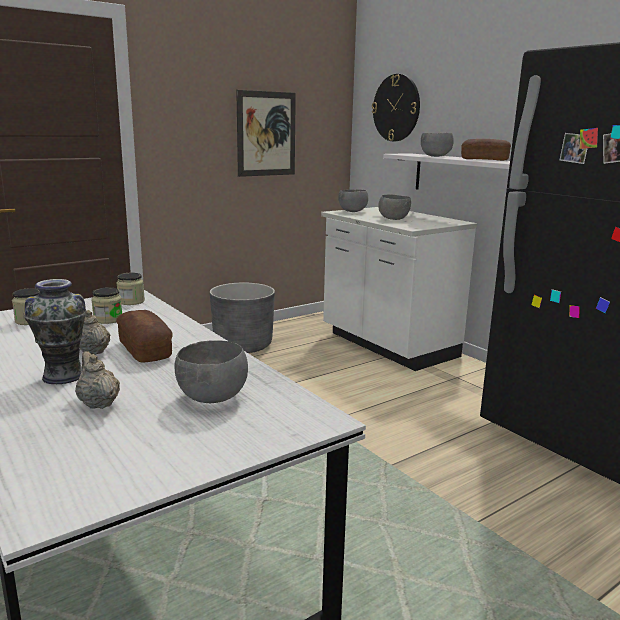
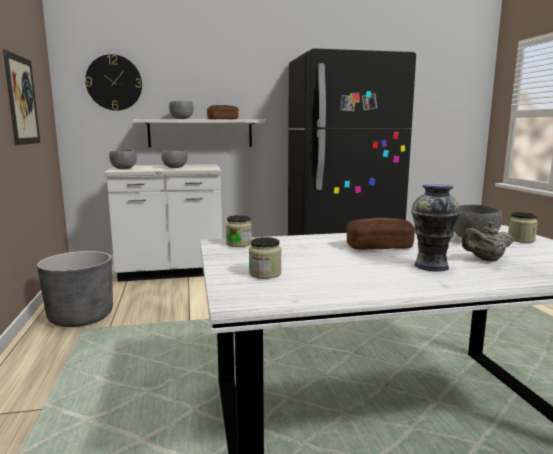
camera: 65 degrees left, 5 degrees down
(93, 351) = (375, 258): beige teapot -> none
(108, 319) = (289, 251): jar -> jar (521, 240)

